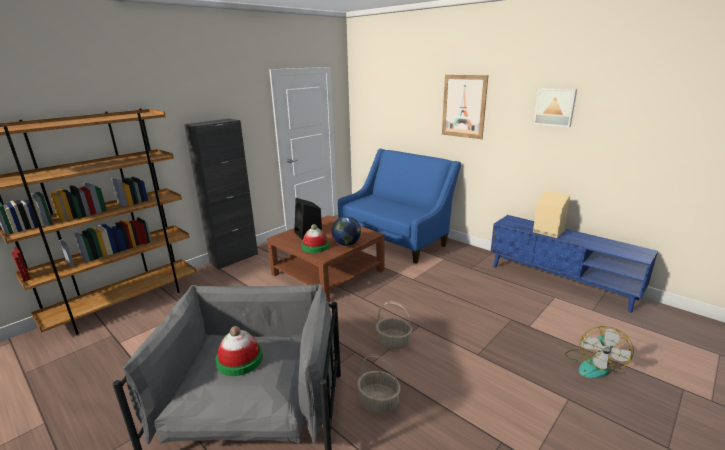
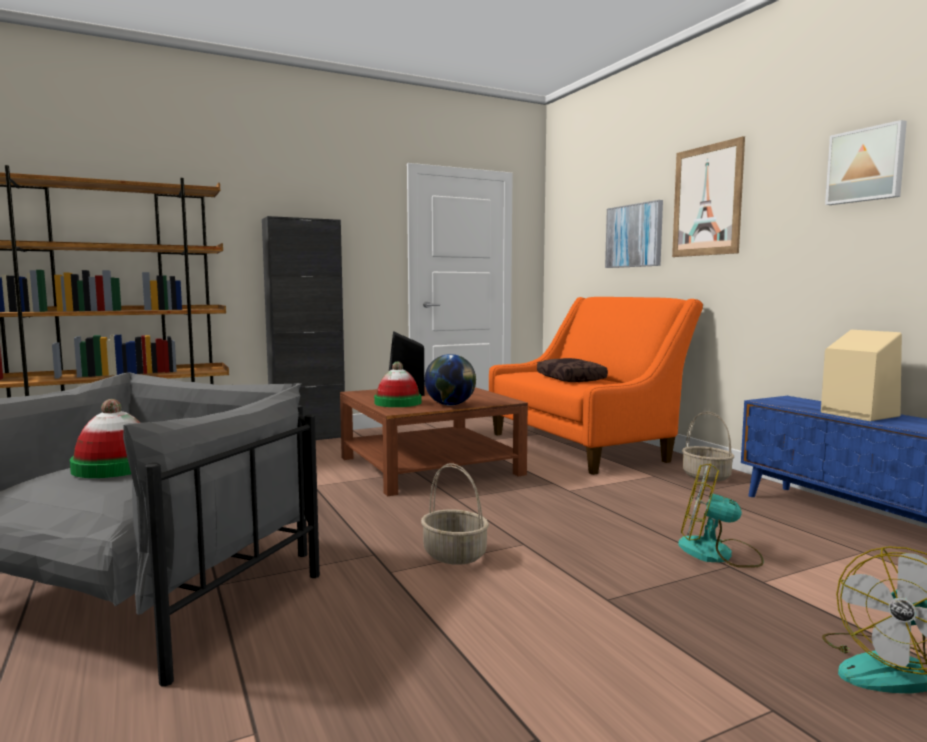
camera: 20 degrees right, 15 degrees down
(379, 401) = (347, 621): basket -> basket (707, 476)
(391, 206) = (572, 379): none -> brown pillow
(396, 239) = (583, 446): blue sofa -> orange sofa
(416, 117) = (634, 236): none -> picture
(503, 312) = (718, 554): none -> fan

